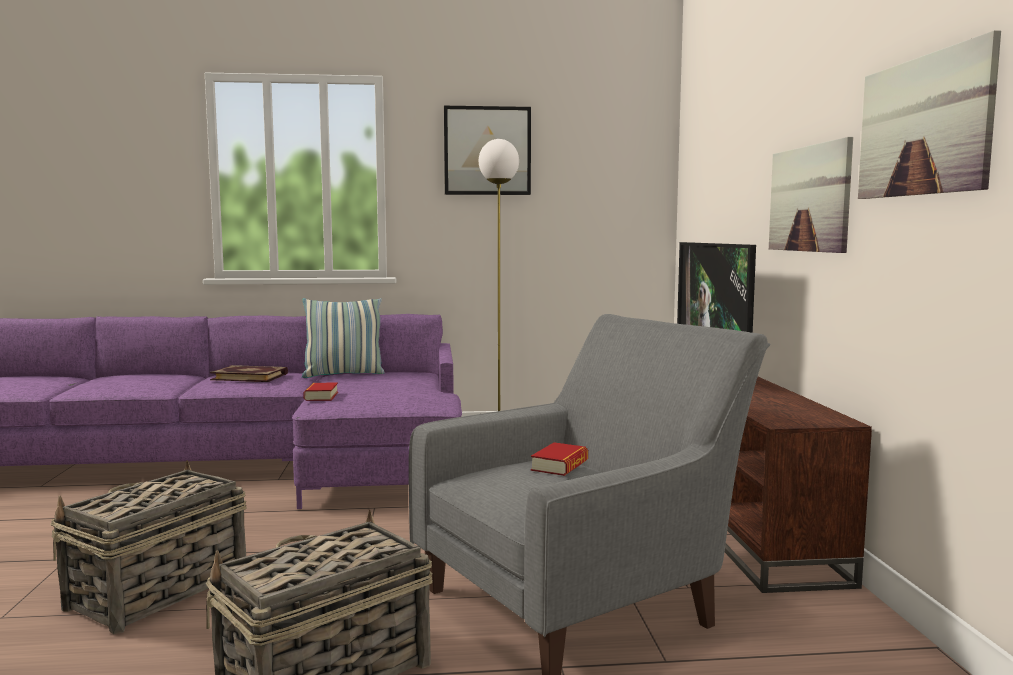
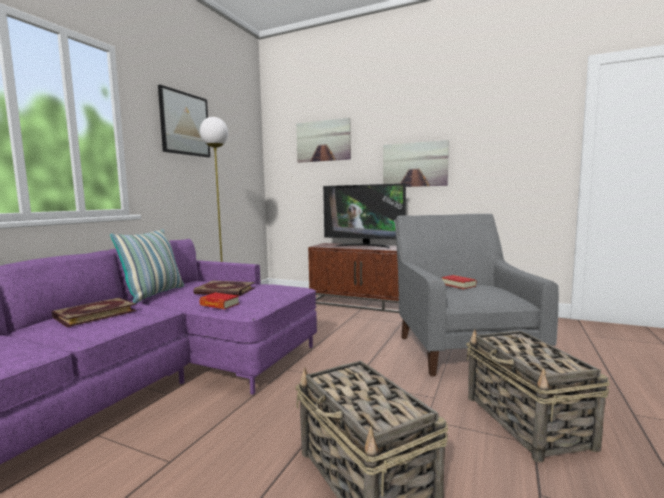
camera: 60 degrees left, 0 degrees up
(378, 387) = (224, 291): none -> book
(922, 126) = (495, 138): picture -> picture (323, 141)

